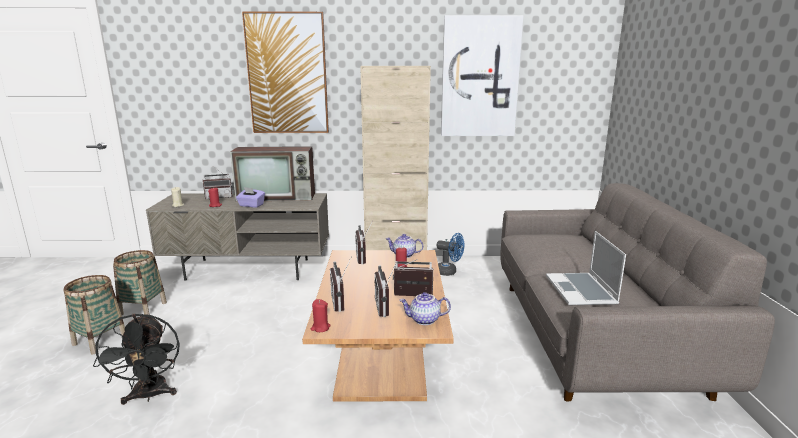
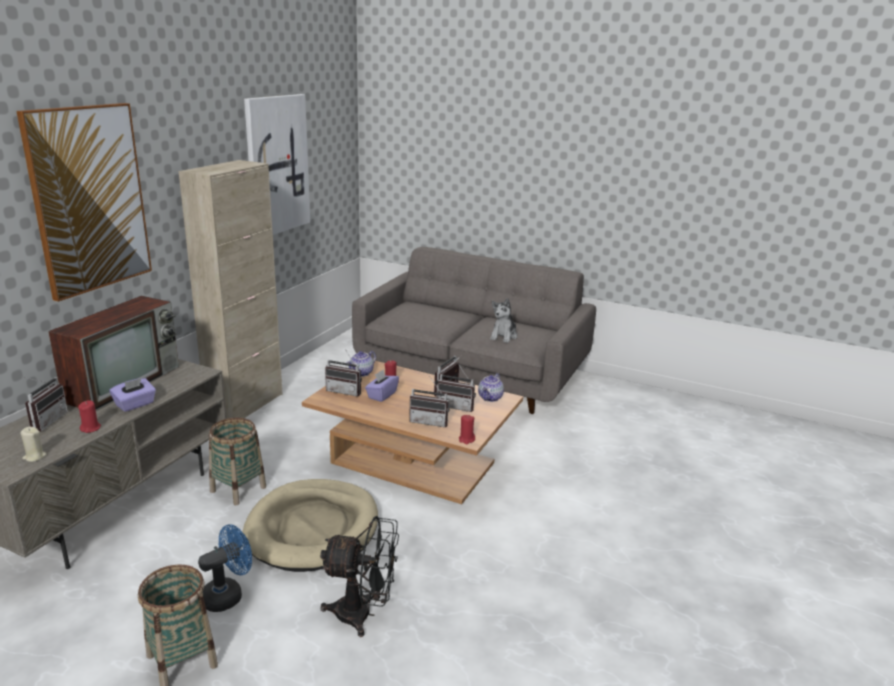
camera: 65 degrees left, 5 degrees up
(143, 308) = (121, 615): basket -> basket (238, 489)
(254, 338) = (313, 529): none -> beige dog bed
(372, 272) = (381, 395): none -> purple tissue box
(449, 272) = (307, 387): blue fan -> blue fan (228, 594)
(581, 291) = (504, 336): laptop -> plush toy

